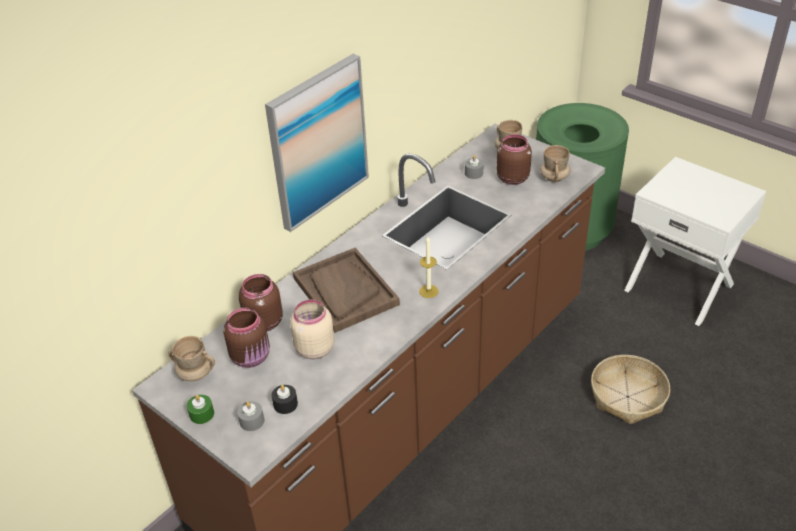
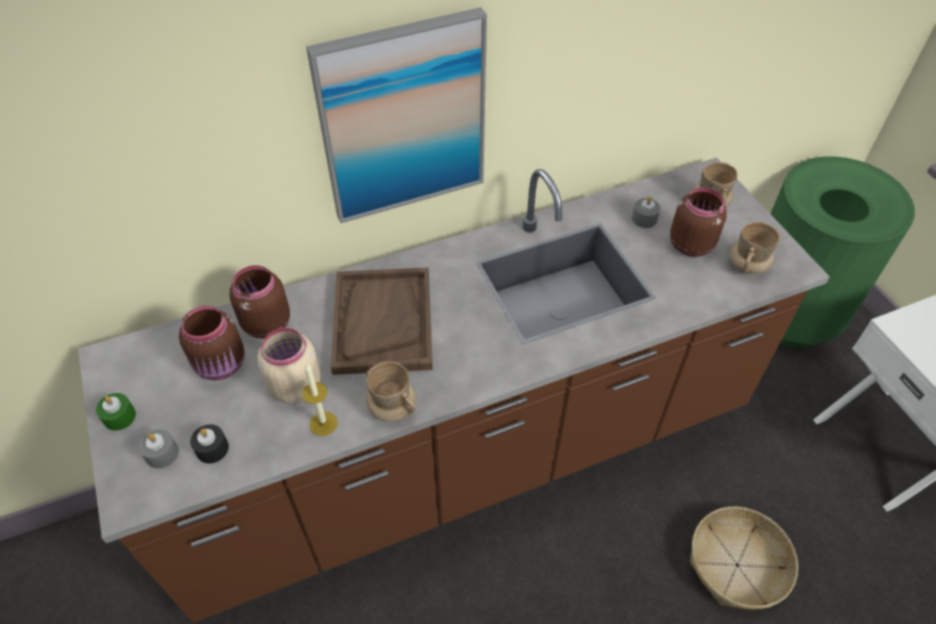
camera: 25 degrees right, 10 degrees up
(195, 373) = (151, 359): beige mug -> beige mug (392, 407)
(428, 291) = (479, 366): candle -> candle (323, 423)

